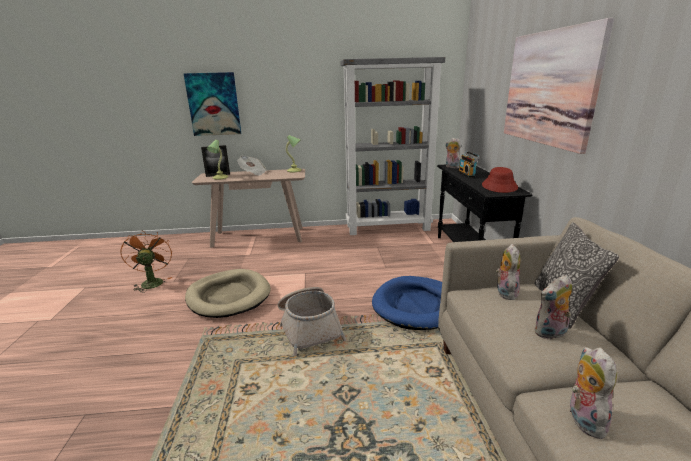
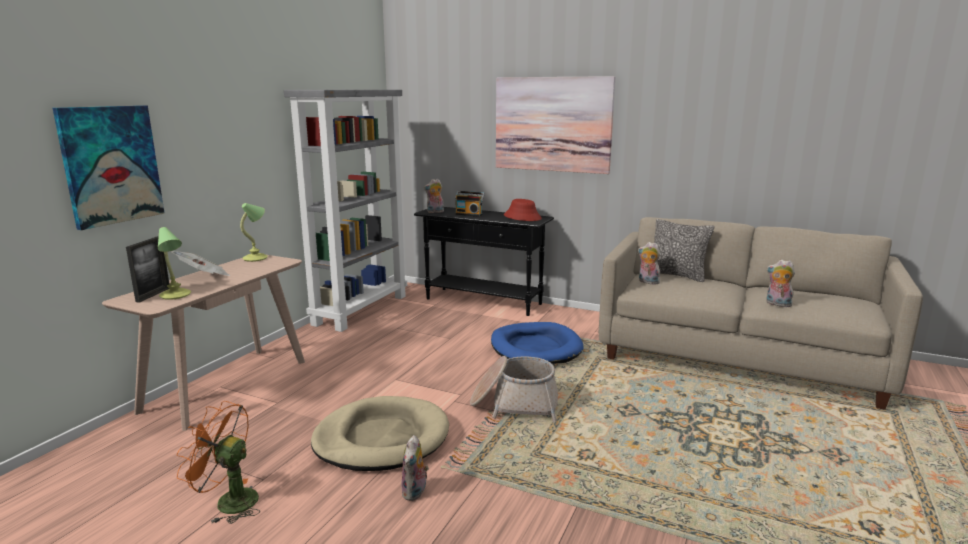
camera: 60 degrees left, 5 degrees down
(550, 333) = (708, 285): plush toy -> plush toy (415, 492)

